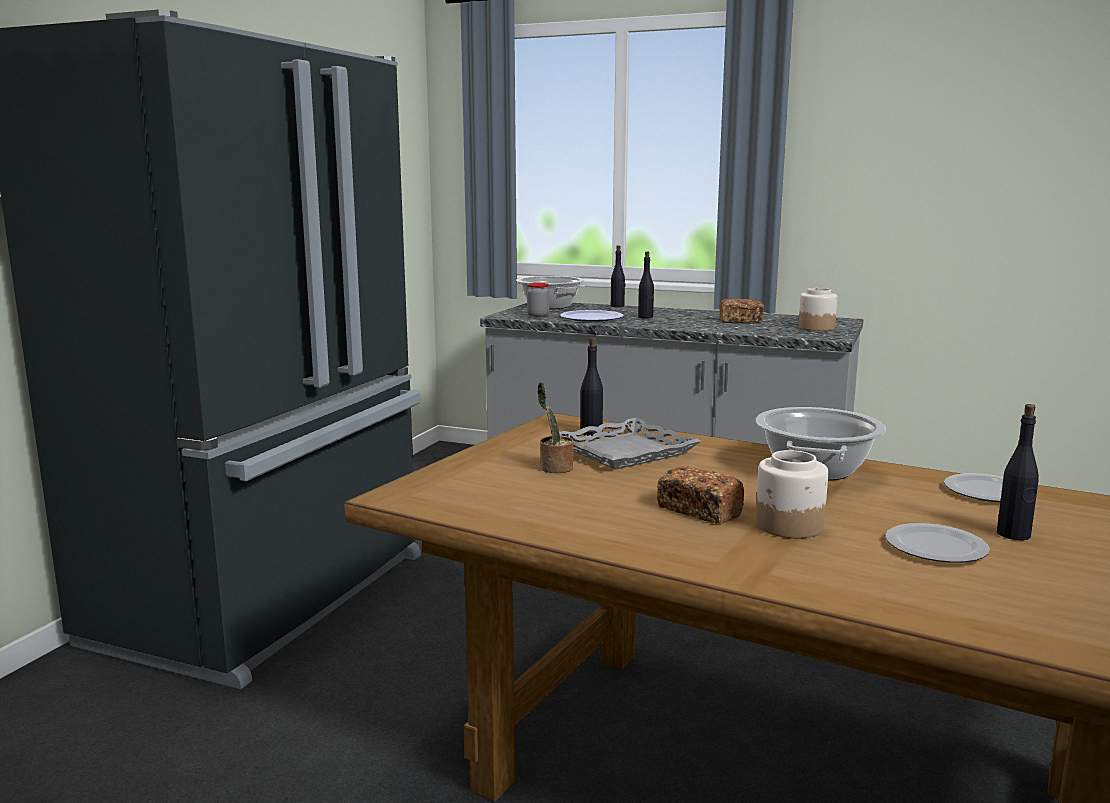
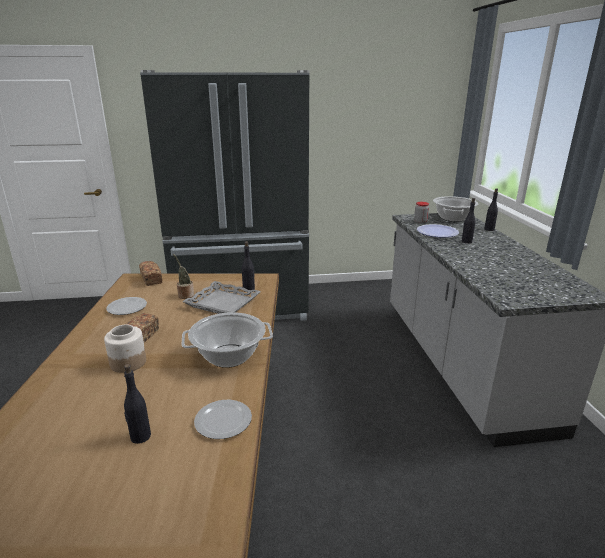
camera: 60 degrees right, 10 degrees up
(740, 321) = (510, 265): bread -> bread (151, 279)
(816, 328) = (533, 290): jar -> none
(937, 547) = (109, 410): plate -> plate (127, 308)

